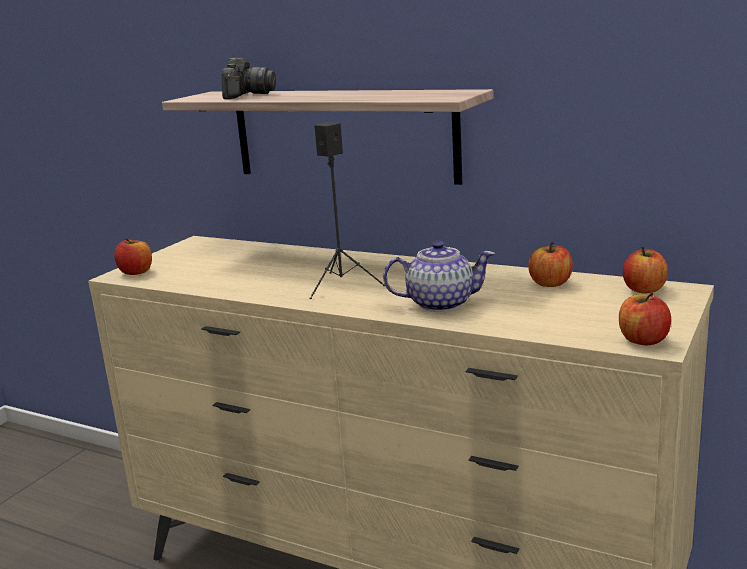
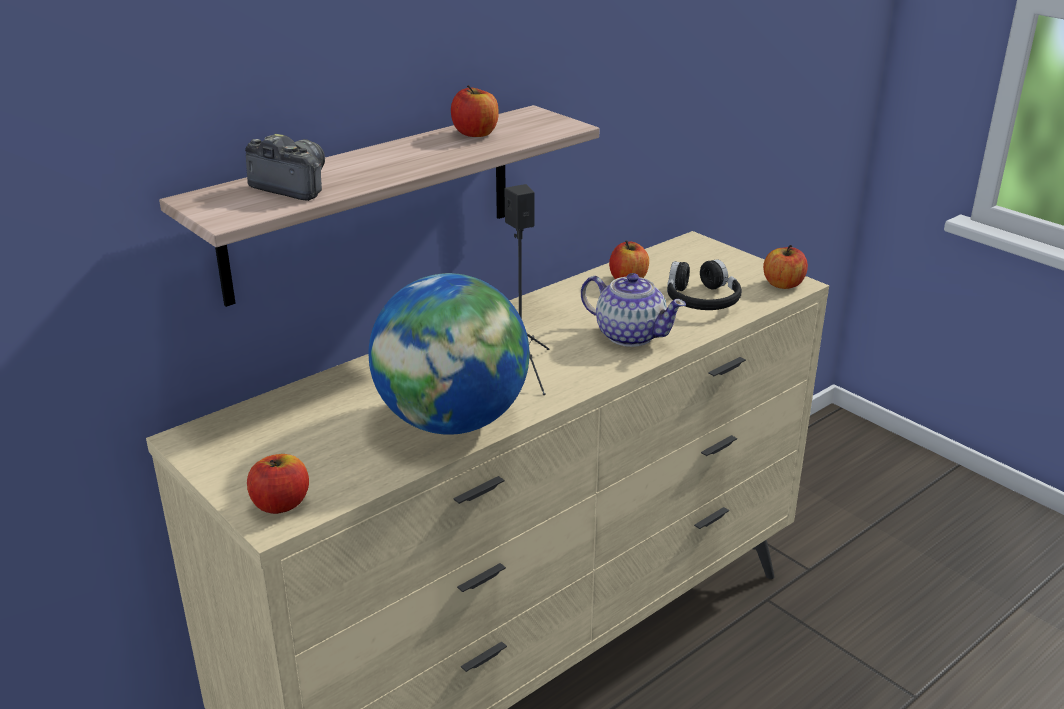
camera: 70 degrees left, 10 degrees up
(252, 284) = (452, 422): none -> globe
(439, 303) = (629, 335): teapot -> teapot turned 105 degrees clockwise
(548, 314) = (701, 300): none -> black headphones
(644, 289) = (680, 253): apple -> apple (475, 133)

